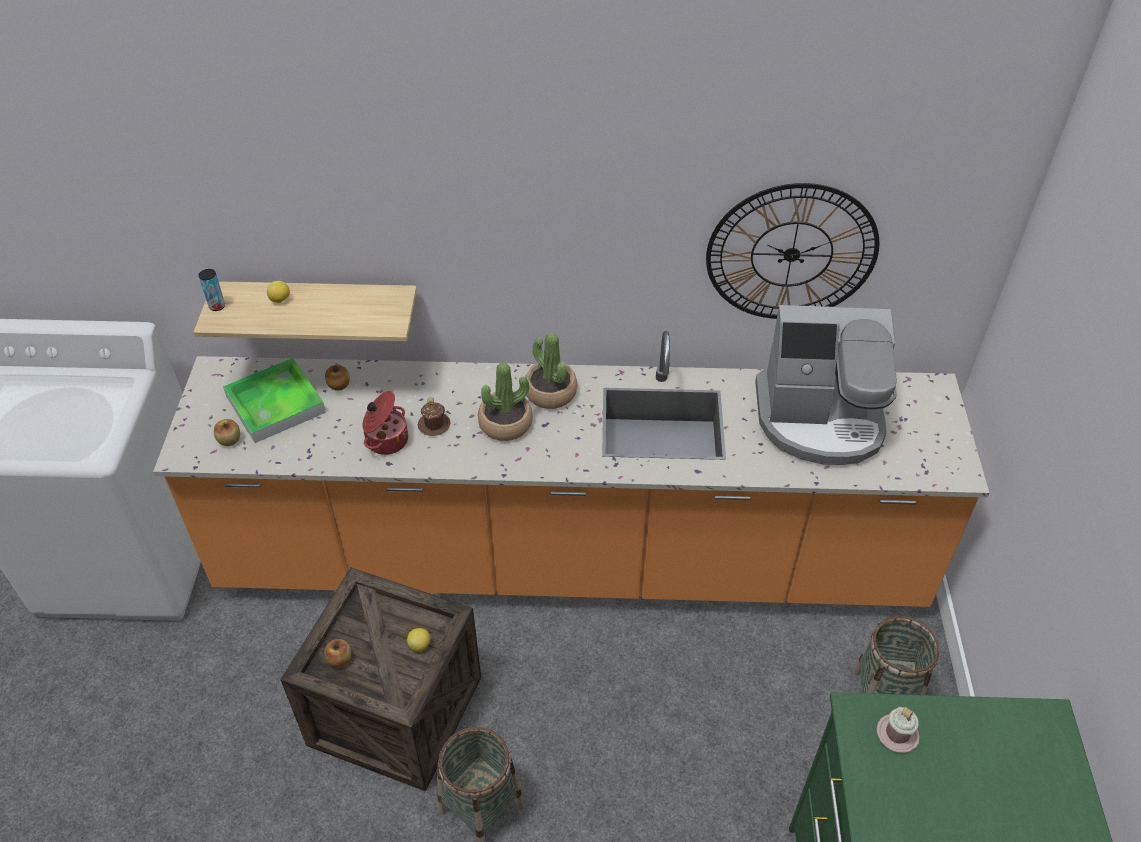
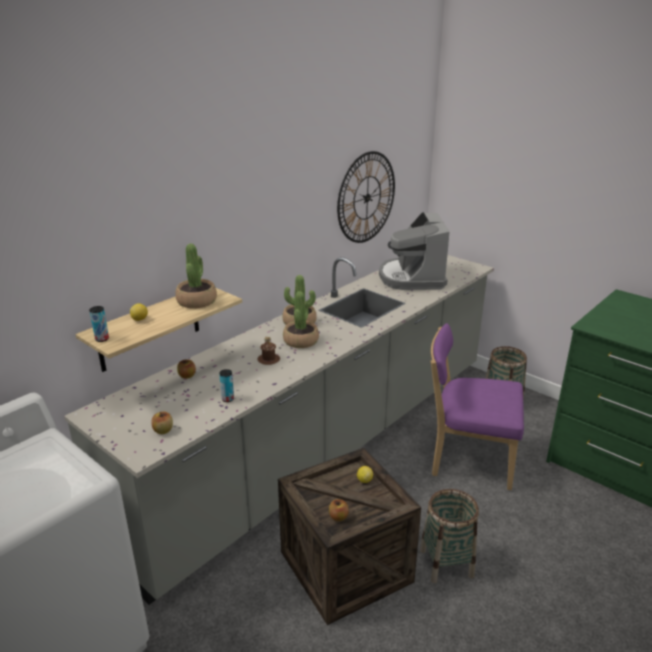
camera: 50 degrees left, 20 degrees down
(275, 404) = (163, 402): tray -> none
(324, 447) = (228, 399): none -> can
(362, 309) = (197, 301): none -> potted plant
(386, 439) = (255, 377): cooking pot -> none
(570, 561) = (325, 447): orange counter -> grey counter
(697, 726) = (467, 459): none -> purple chair
(820, 420) = (412, 278): coffee machine -> coffee machine turned 135 degrees clockwise
(897, 734) = (605, 323): pink mug -> none

